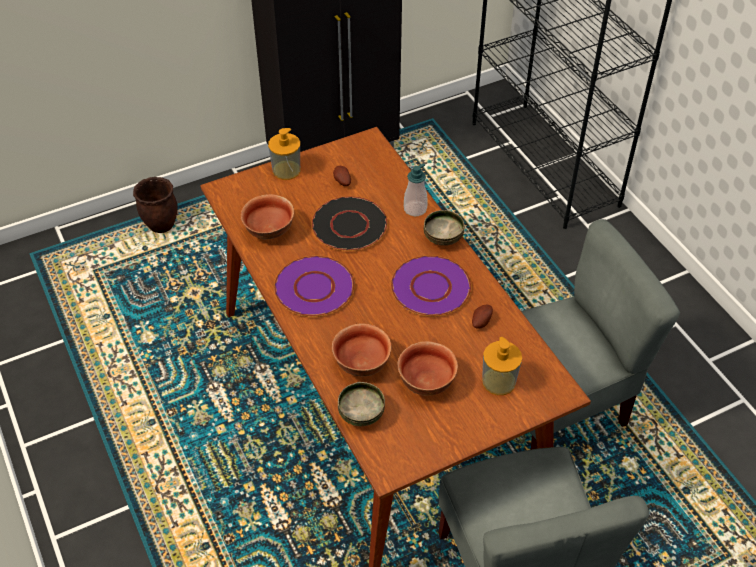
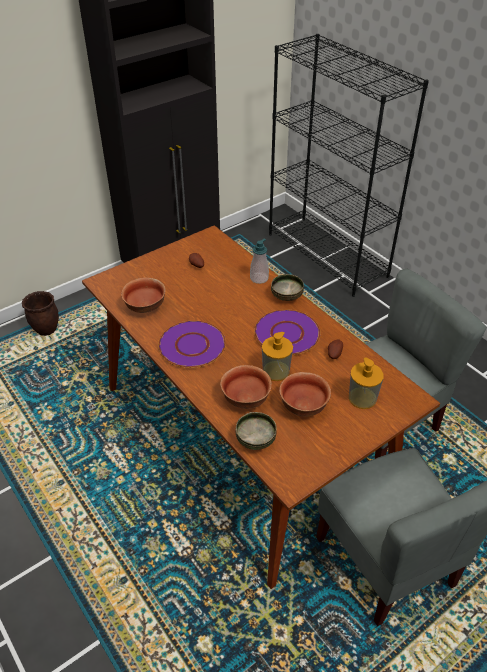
camera: 10 degrees left, 5 degrees down
(286, 170) = (150, 262): soap dispenser -> soap dispenser (276, 371)
(349, 225) = (209, 296): black plate -> none

